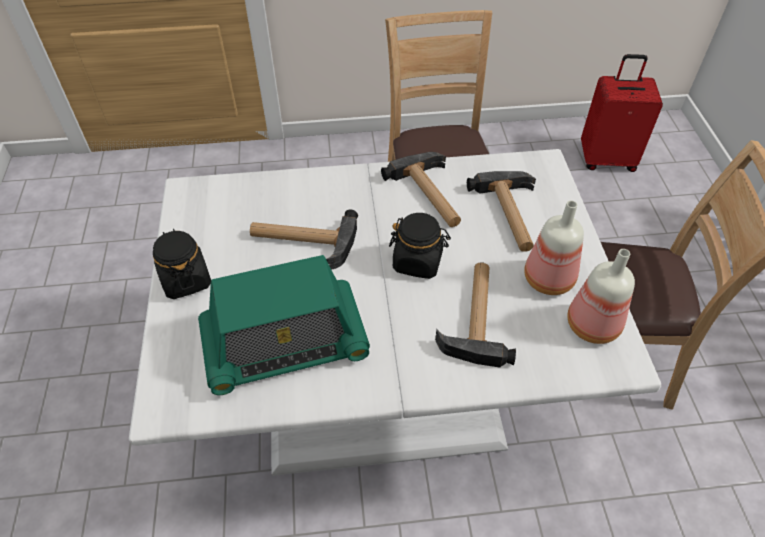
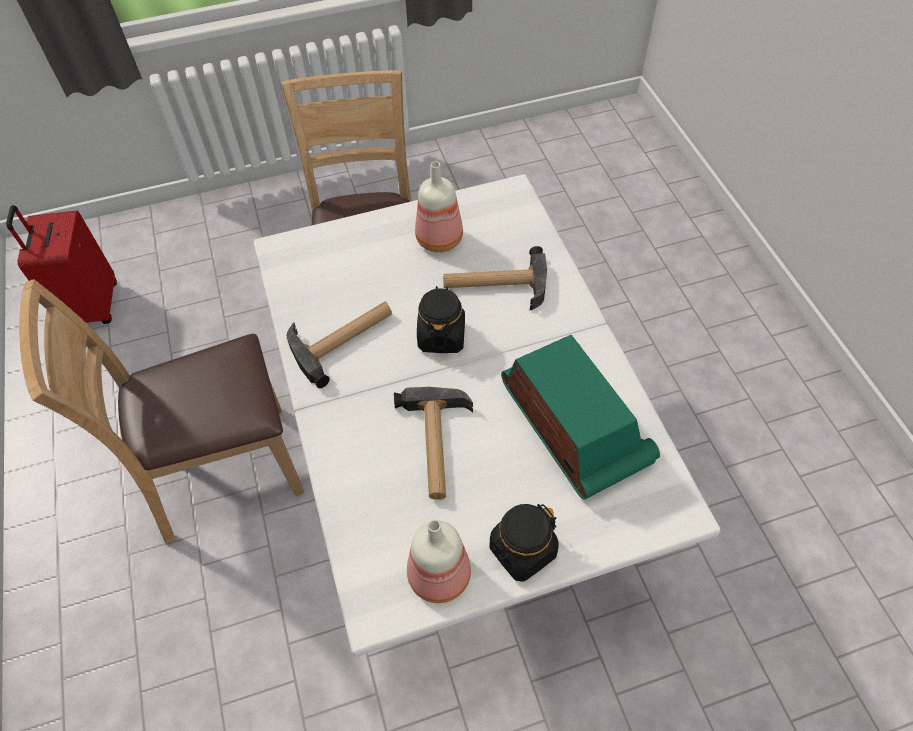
camera: 100 degrees left, 5 degrees up
(510, 215) = (363, 270): hammer -> none
(592, 324) = (480, 210): bottle -> bottle (437, 575)

